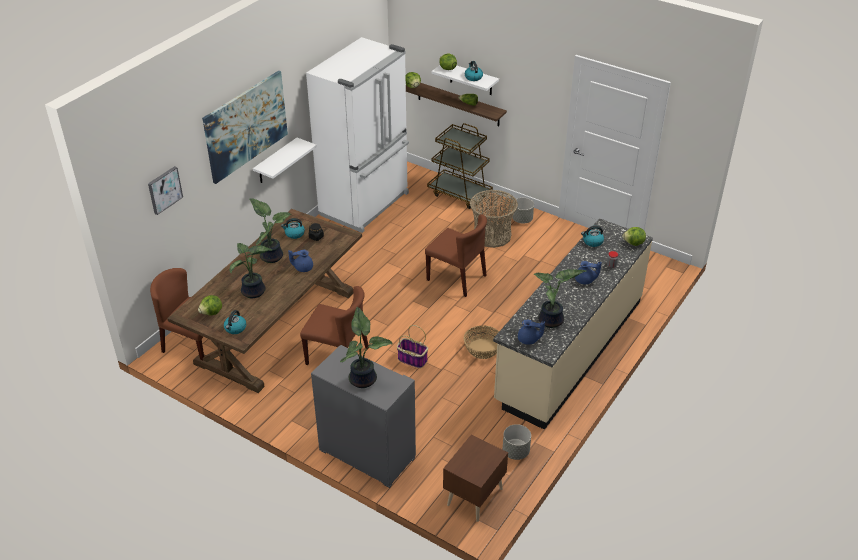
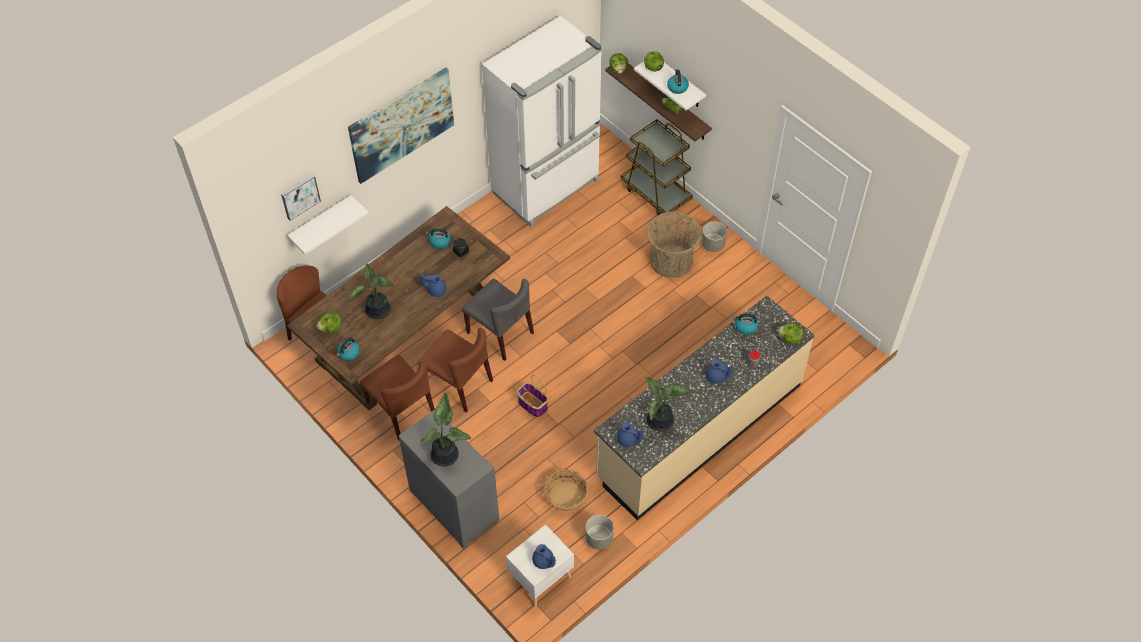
camera: 15 degrees right, 15 degrees up
(272, 256) = (409, 267): potted plant -> none
(276, 161) = (438, 150): white shelf -> white shelf (321, 222)
(363, 311) = (500, 333): none -> grey chair
(457, 278) = (613, 310): brown chair -> brown chair (402, 411)
(473, 497) = (540, 579): brown nightstand -> white nightstand
(482, 349) = (608, 408): basket -> basket (566, 496)
(482, 465) = (543, 561): none -> blue teapot

